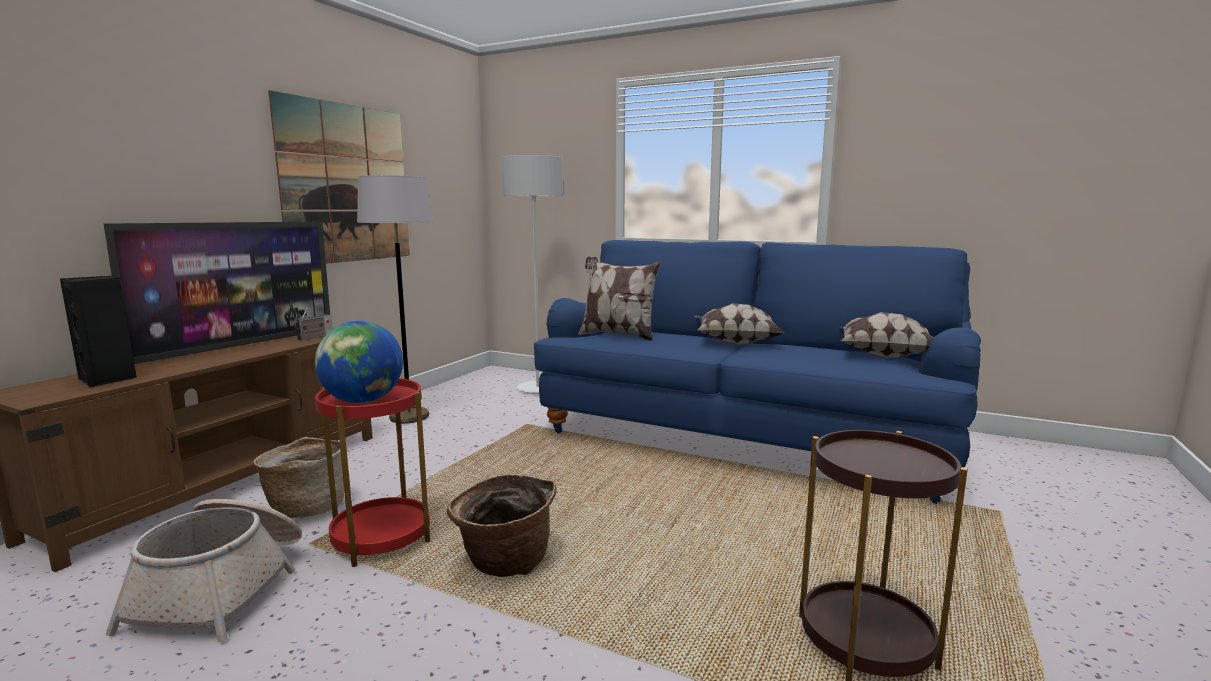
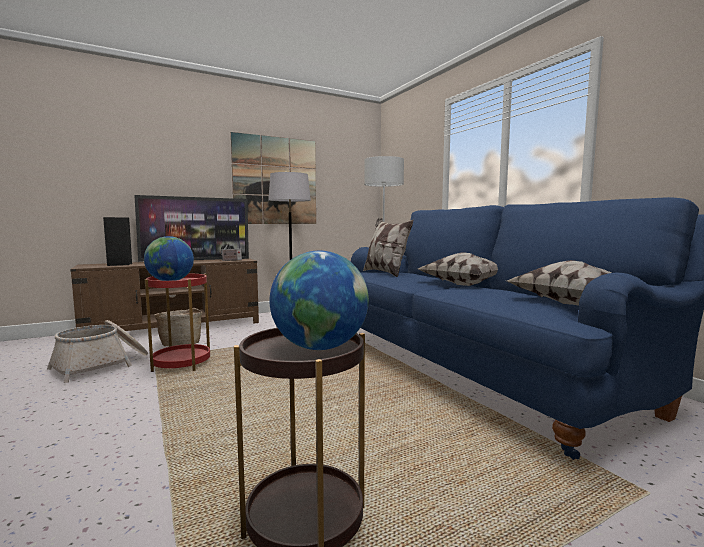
camera: 35 degrees right, 5 degrees down
(504, 563) = (204, 390): basket -> none
(889, 456) = (320, 347): none -> globe

